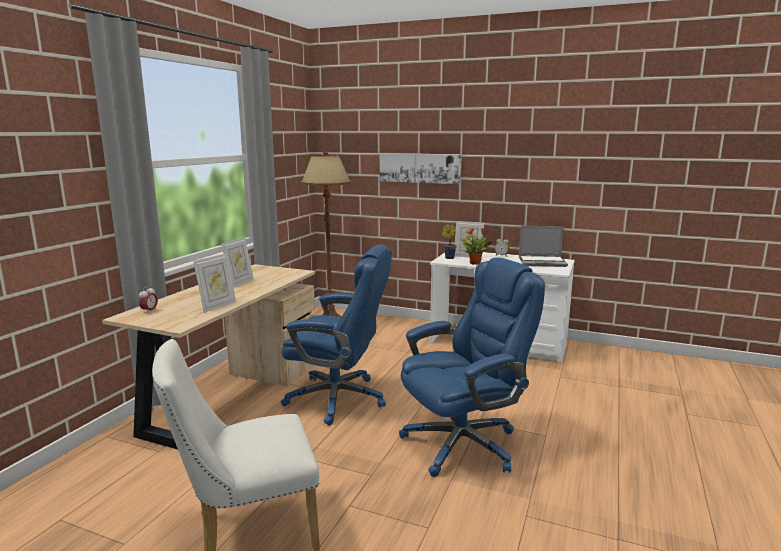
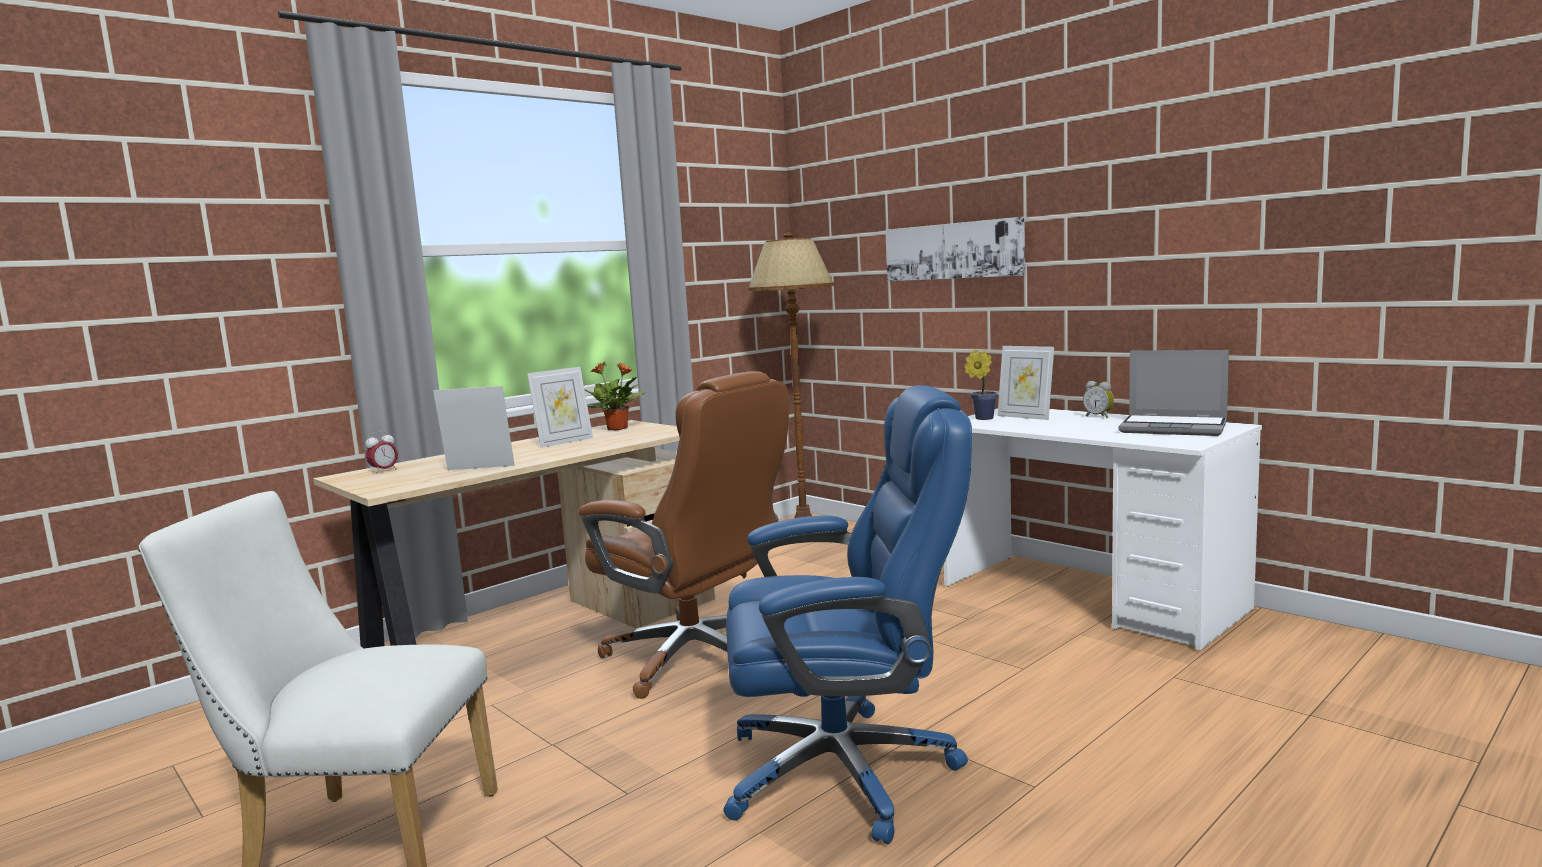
camera: 25 degrees right, 5 degrees down
(217, 306) = (479, 469): picture frame -> picture frame turned 150 degrees counterclockwise
(338, 398) = (696, 658): blue office chair -> brown office chair
(475, 263) = (1023, 427): potted plant -> potted plant (618, 428)

